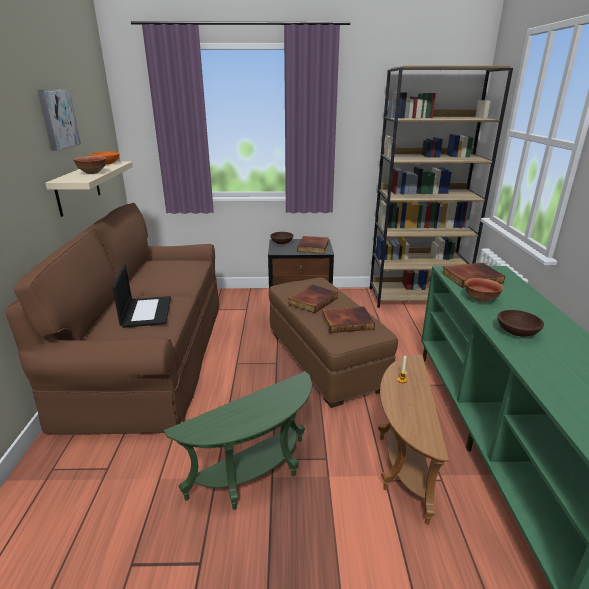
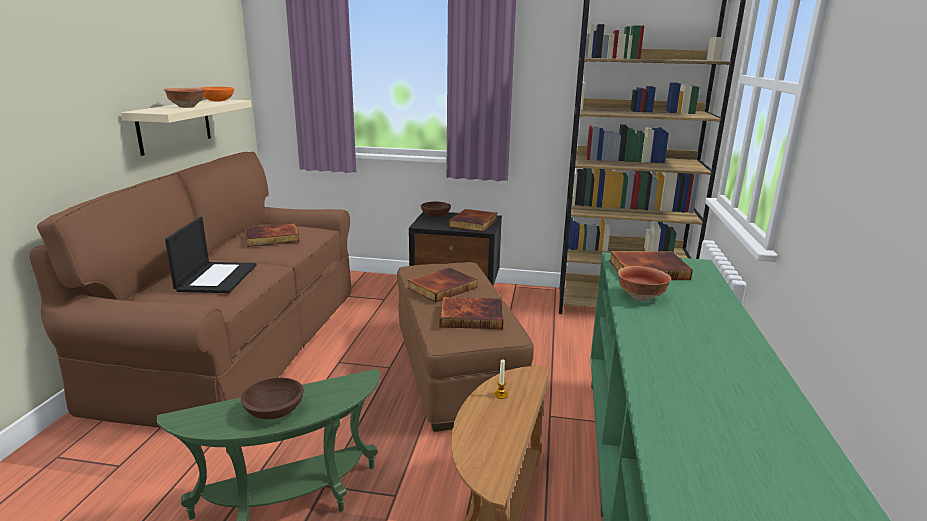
camera: 10 degrees right, 5 degrees down
(58, 119) = (152, 42): picture -> none
(167, 273) = (272, 238): none -> book
(516, 332) = (663, 340): brown bowl -> brown bowl (274, 411)

